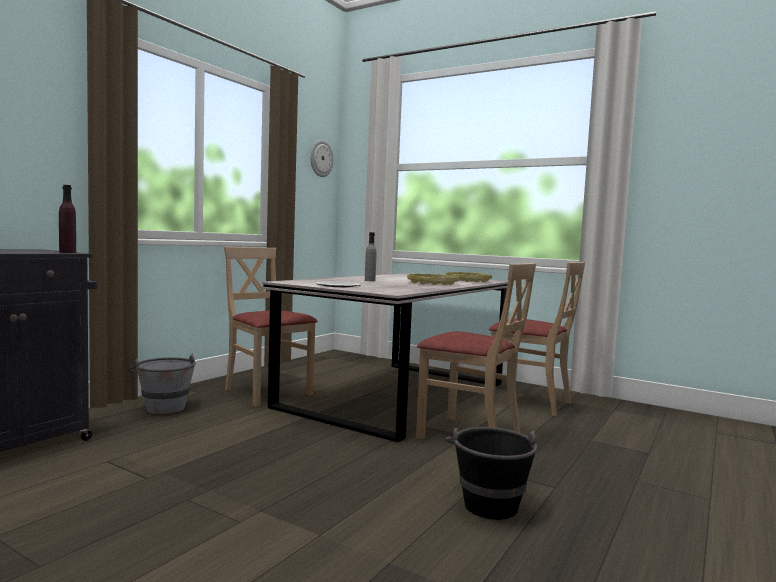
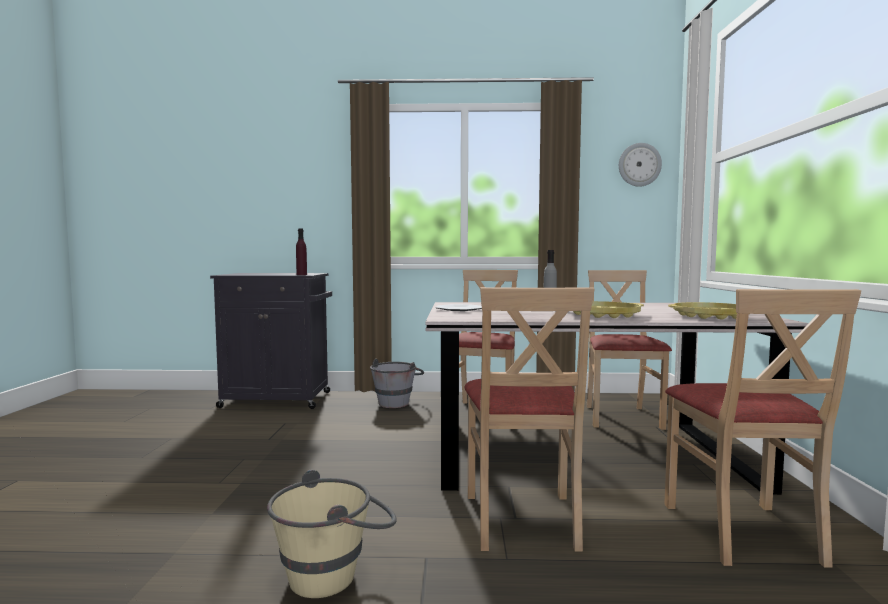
camera: 60 degrees right, 0 degrees up
(353, 369) = (621, 417): none -> beige chair
(488, 500) = (335, 572): black bucket -> beige bucket

